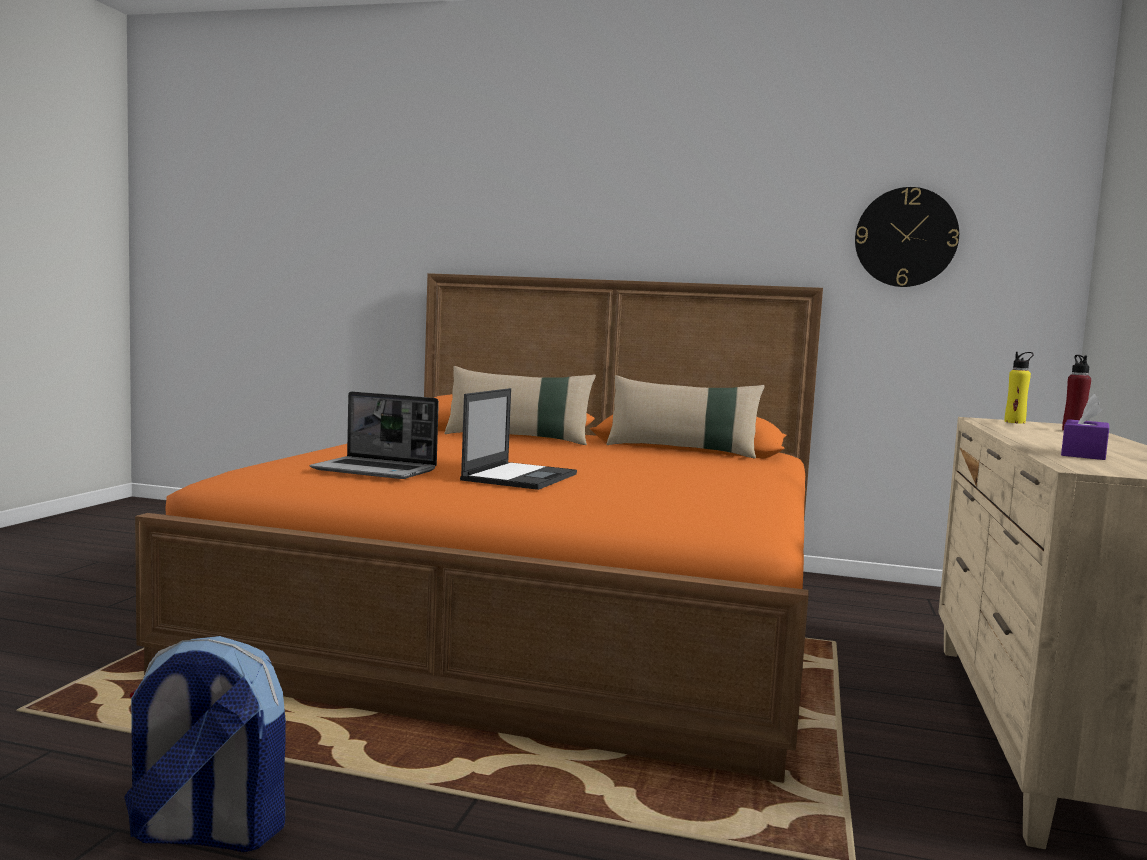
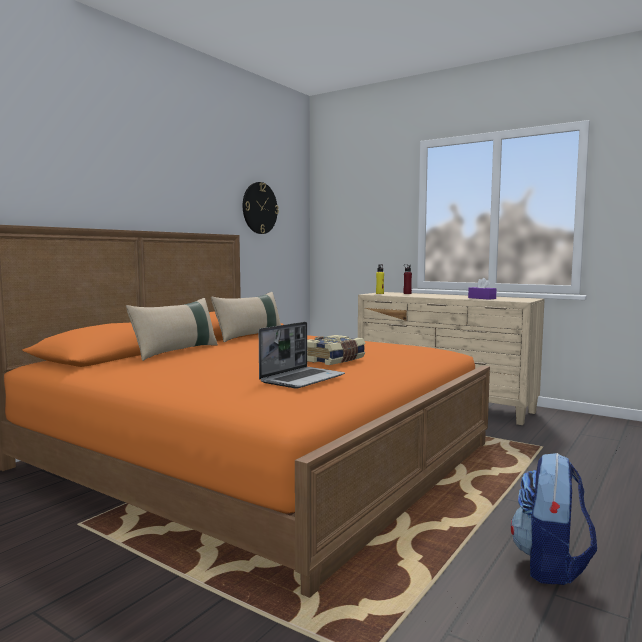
camera: 70 degrees left, 0 degrees up
(520, 477) = (334, 360): laptop -> book

